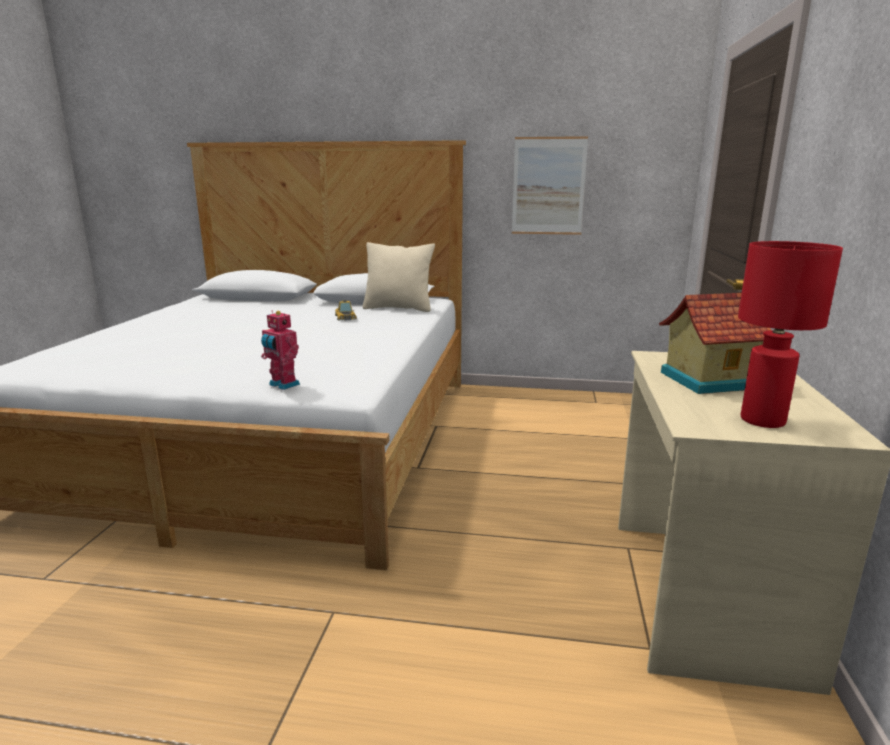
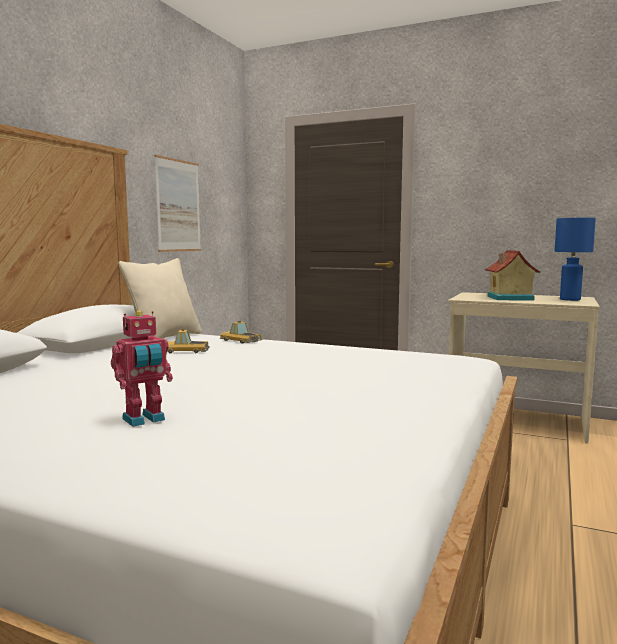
camera: 75 degrees left, 10 degrees down
(282, 385) = (459, 370): toy robot -> toy robot (144, 420)
(402, 323) = (240, 340): none -> toy car
(761, 420) = (569, 299): red table lamp -> blue table lamp

